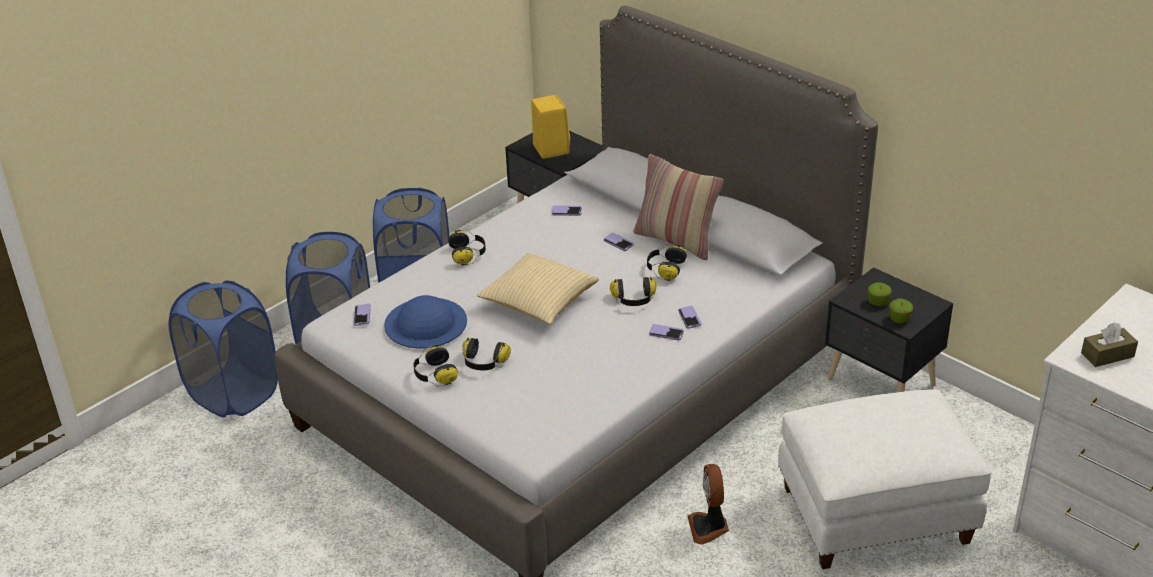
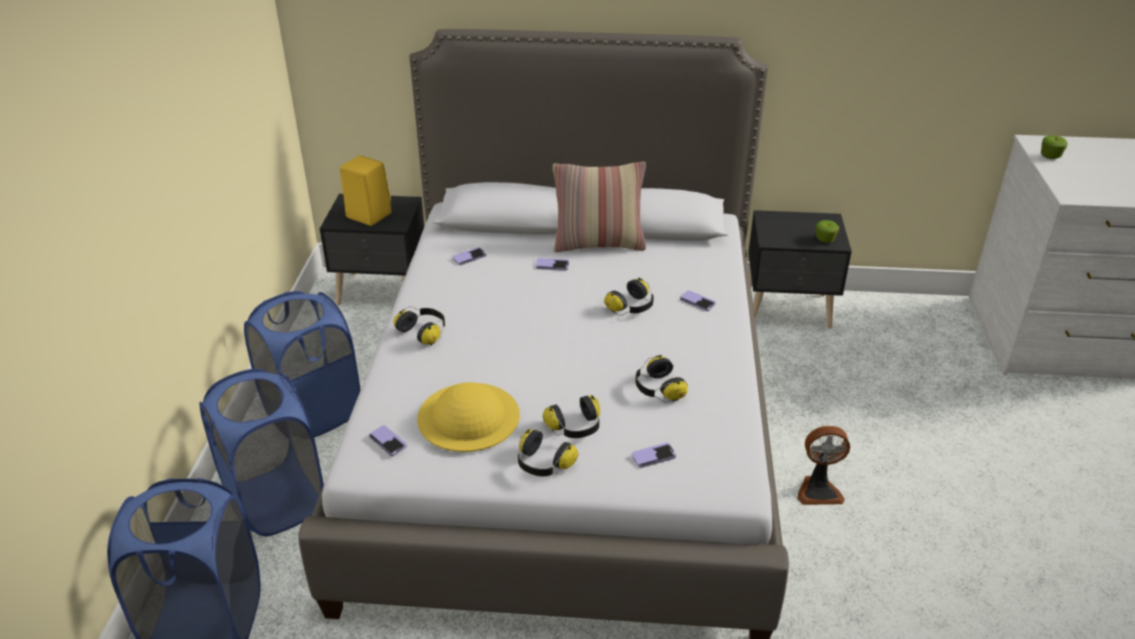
camera: 40 degrees left, 0 degrees up
(425, 322) = (468, 416): blue hat -> yellow hat
(538, 302) = (552, 346): pillow -> none
(665, 269) = (621, 271): headphones -> headphones (657, 389)
(666, 333) = (697, 323): phone -> phone (653, 456)
(709, 527) = (818, 490): fan -> fan turned 45 degrees counterclockwise
(875, 516) = (912, 413): white ottoman -> none
(878, 302) = (794, 234): apple -> apple (1050, 156)
(1107, 355) = (1086, 184): brown tissue box -> none

